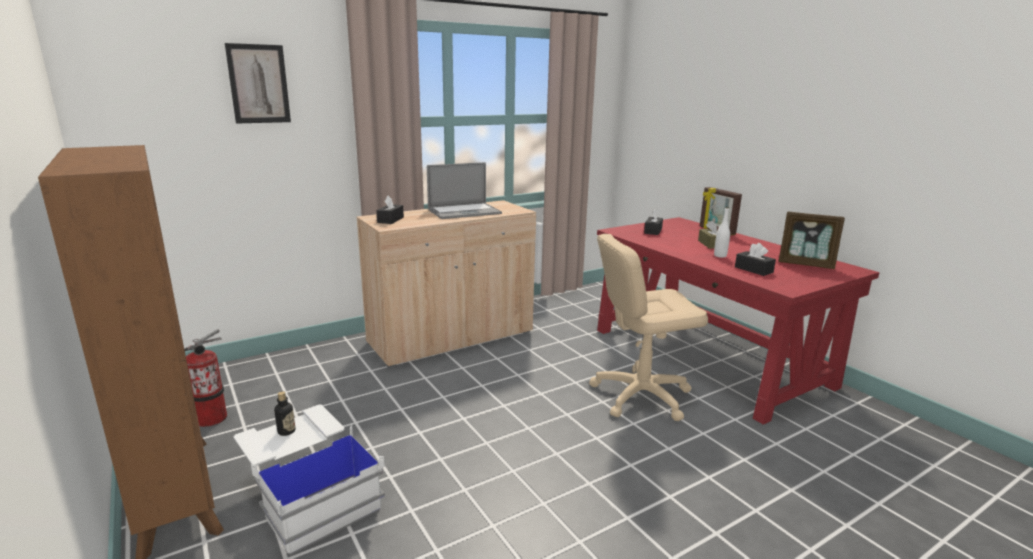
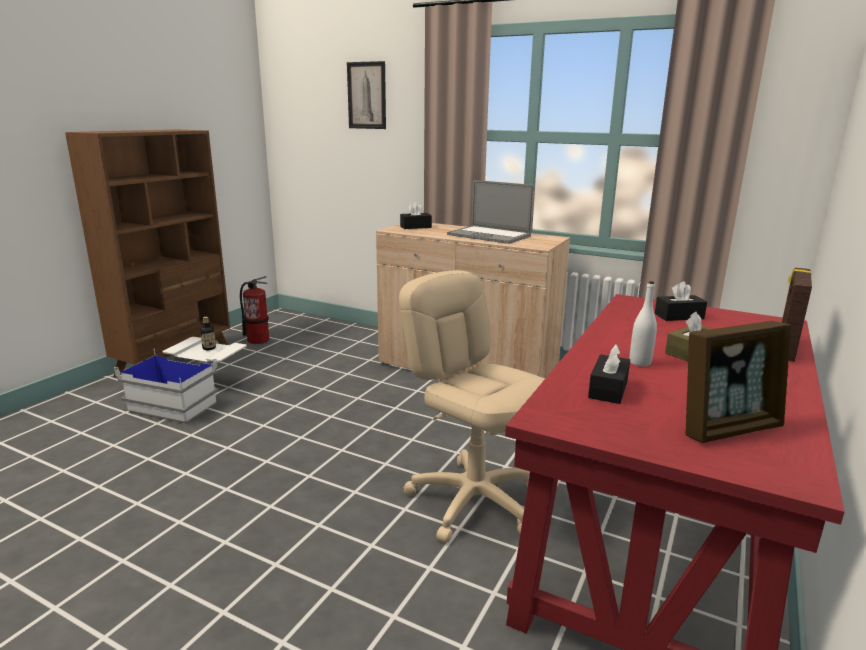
camera: 60 degrees right, 0 degrees up
(806, 264) = (728, 428): picture frame -> picture frame turned 105 degrees counterclockwise

